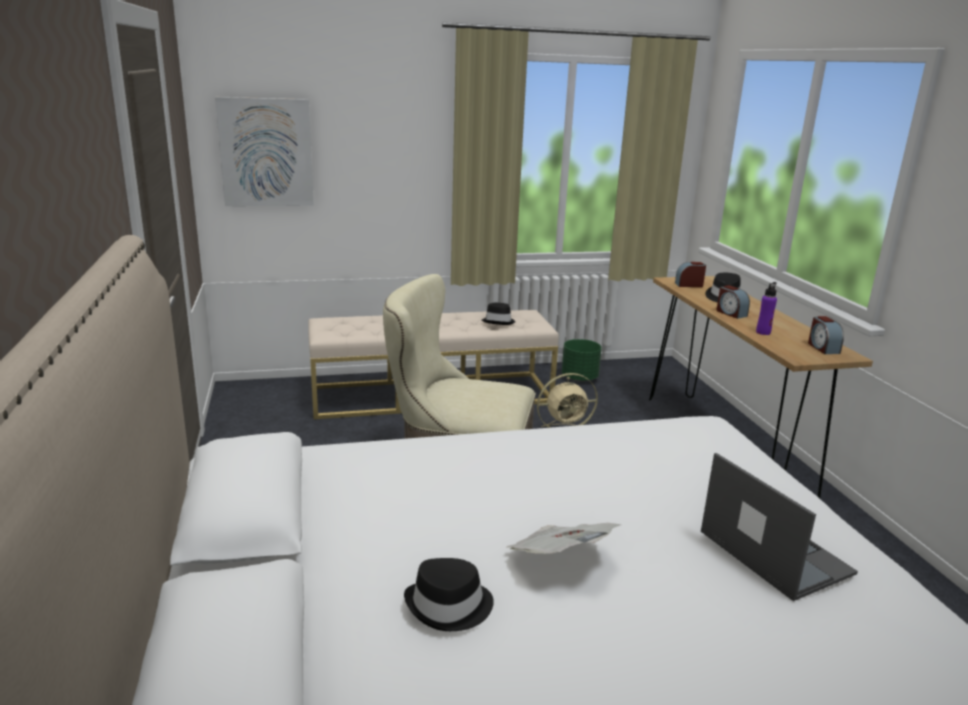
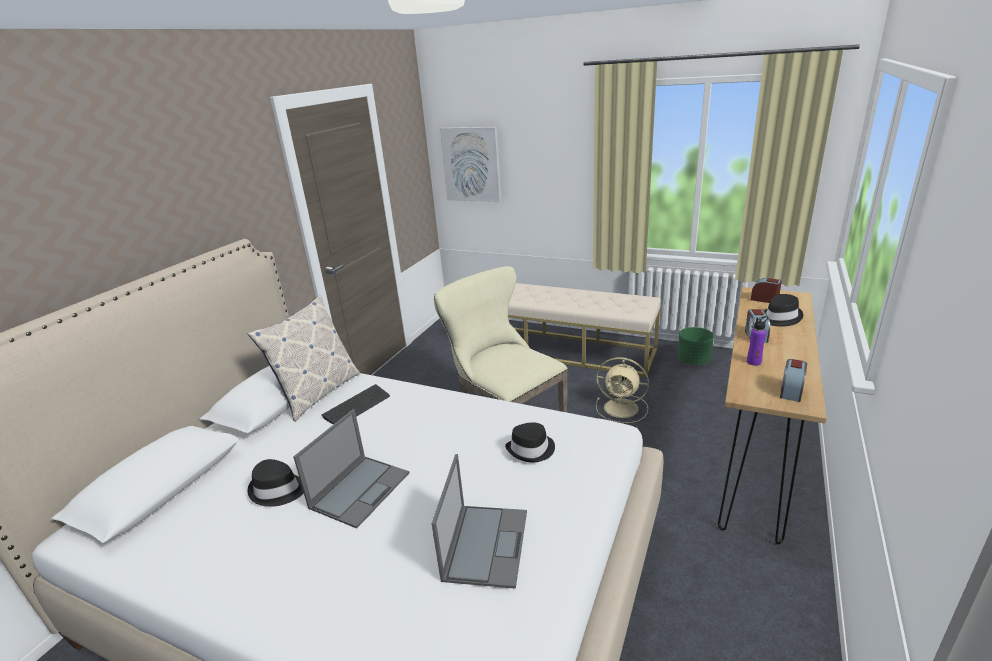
camera: 40 degrees right, 5 degrees up
(304, 482) = (318, 393): none -> pillow
(394, 480) = (357, 406): none -> keyboard
(498, 321) = (611, 303): black hat -> black hat (531, 450)
(559, 560) = (360, 489): newspaper -> laptop

